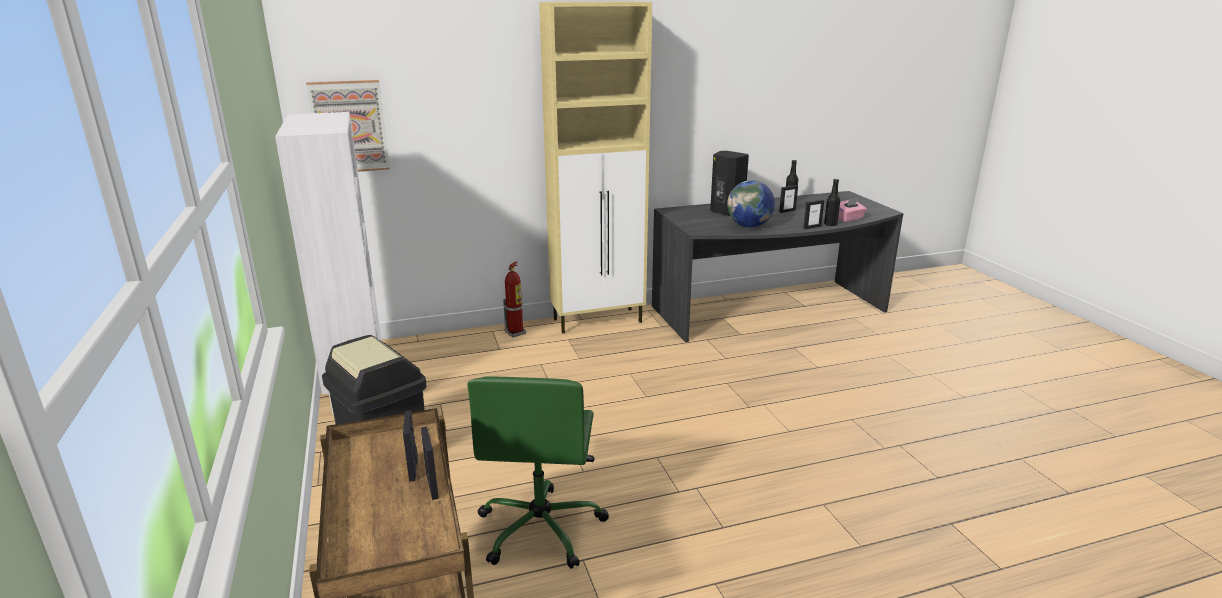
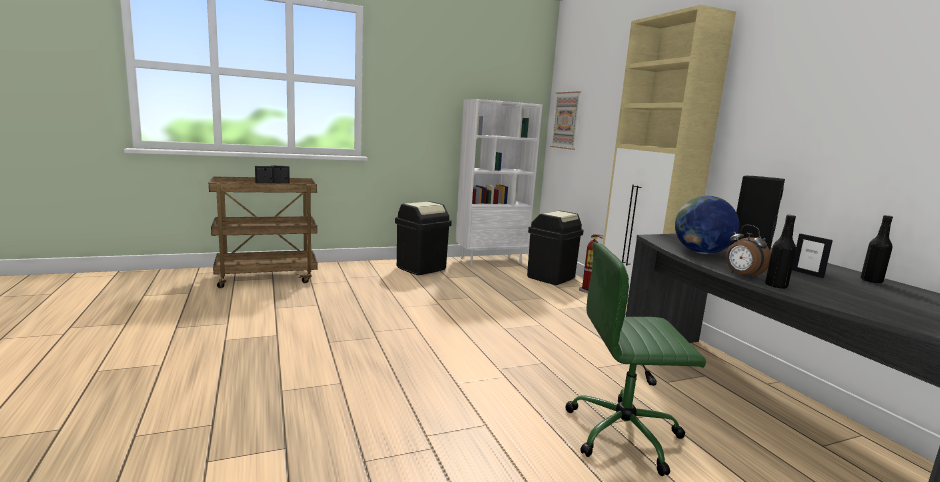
camera: 85 degrees right, 10 degrees down
(457, 348) = (551, 277): none -> black trash can
(541, 527) = (349, 297): green office chair -> green office chair (625, 434)
(812, 227) = (742, 275): picture frame -> alarm clock
(849, 219) = (831, 300): pink tissue box -> none

